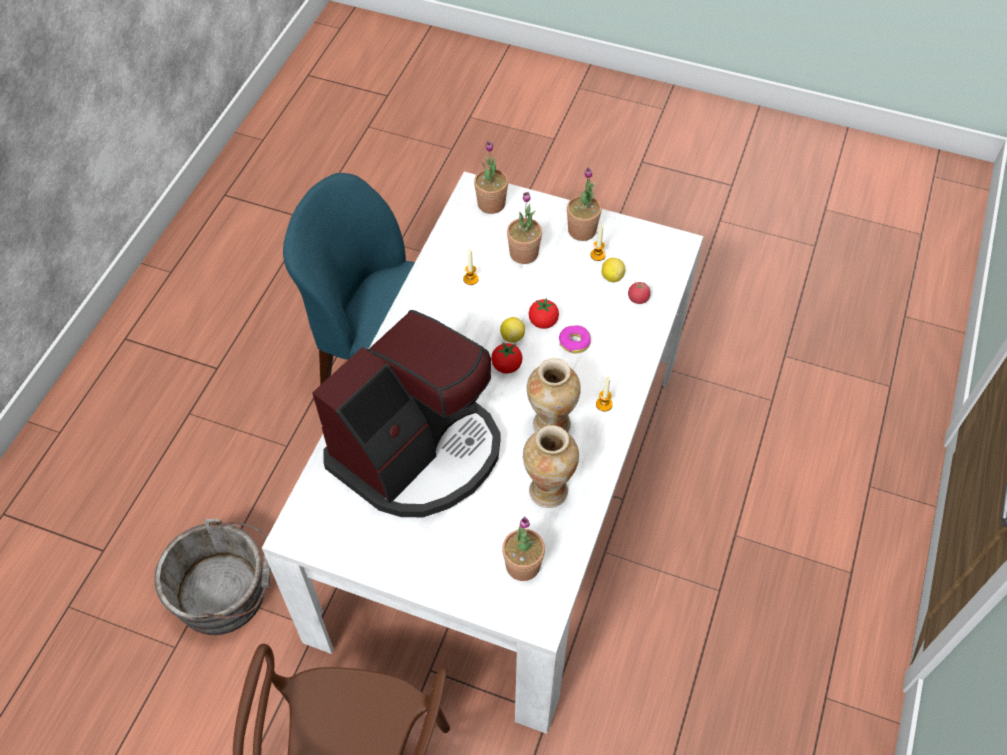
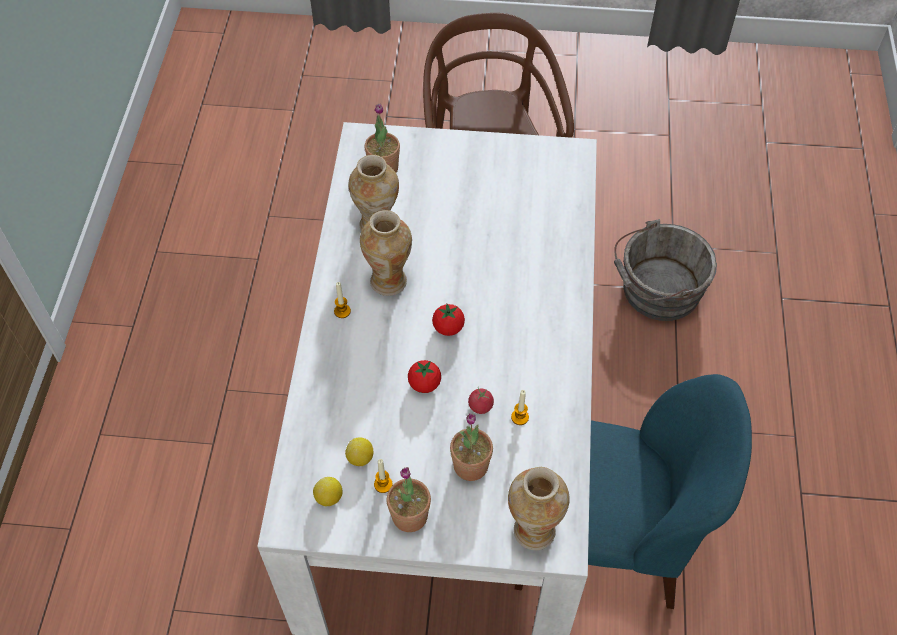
camera: 165 degrees right, 0 degrees up
(418, 451) = (502, 233): coffee machine -> none
(491, 204) = (533, 529): potted plant -> vase
(512, 336) = (452, 360): lemon -> lemon (329, 497)
(574, 342) = (385, 368): donut -> none
(638, 298) = (326, 437): tomato -> tomato (480, 406)

